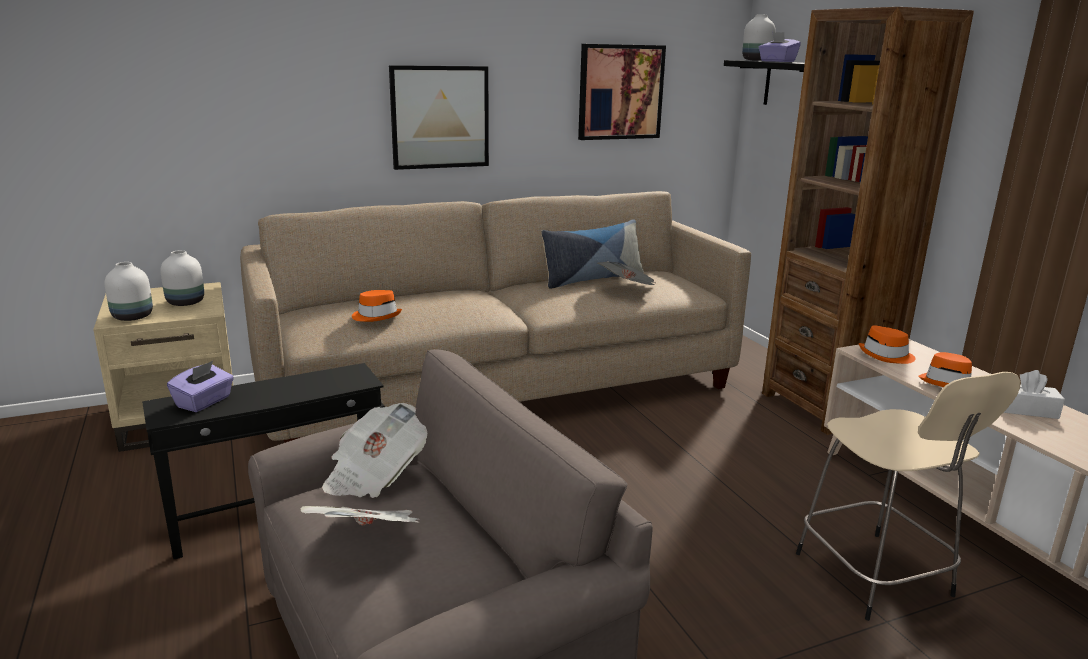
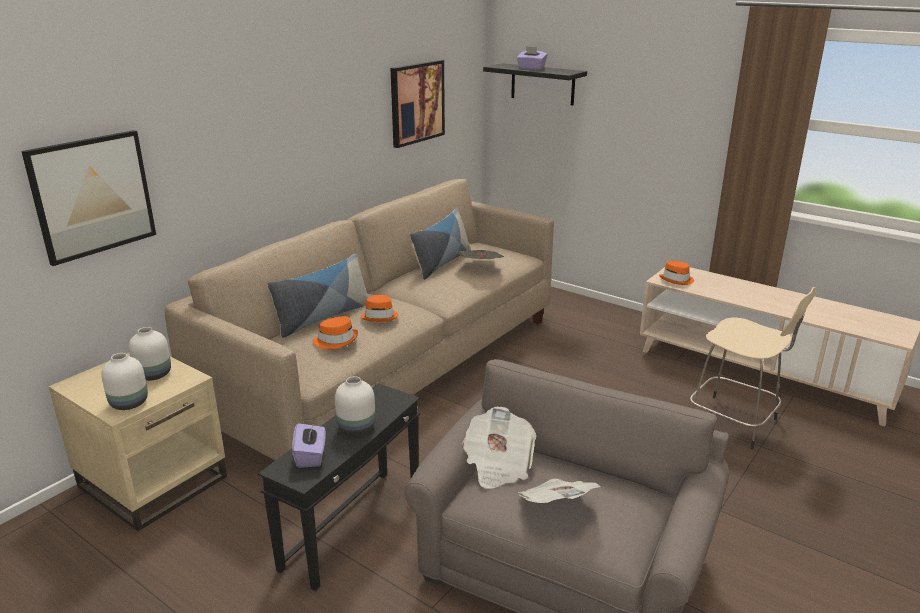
camera: 30 degrees left, 5 degrees up
(399, 297) = (323, 317): none -> pillow
(440, 117) = (301, 150): picture -> picture (92, 195)
(755, 60) = (506, 65): white vase -> white vase (355, 427)
(825, 406) = (612, 318): brown bookcase -> none
(947, 383) = (725, 291): orange hat -> orange hat (380, 316)
(1027, 410) = (775, 298): white tissue box -> none

